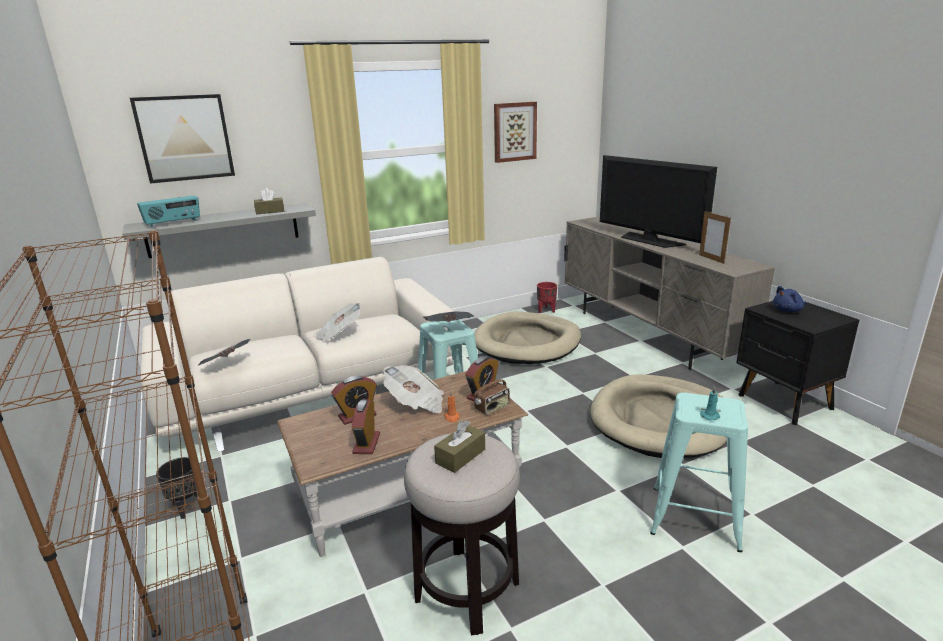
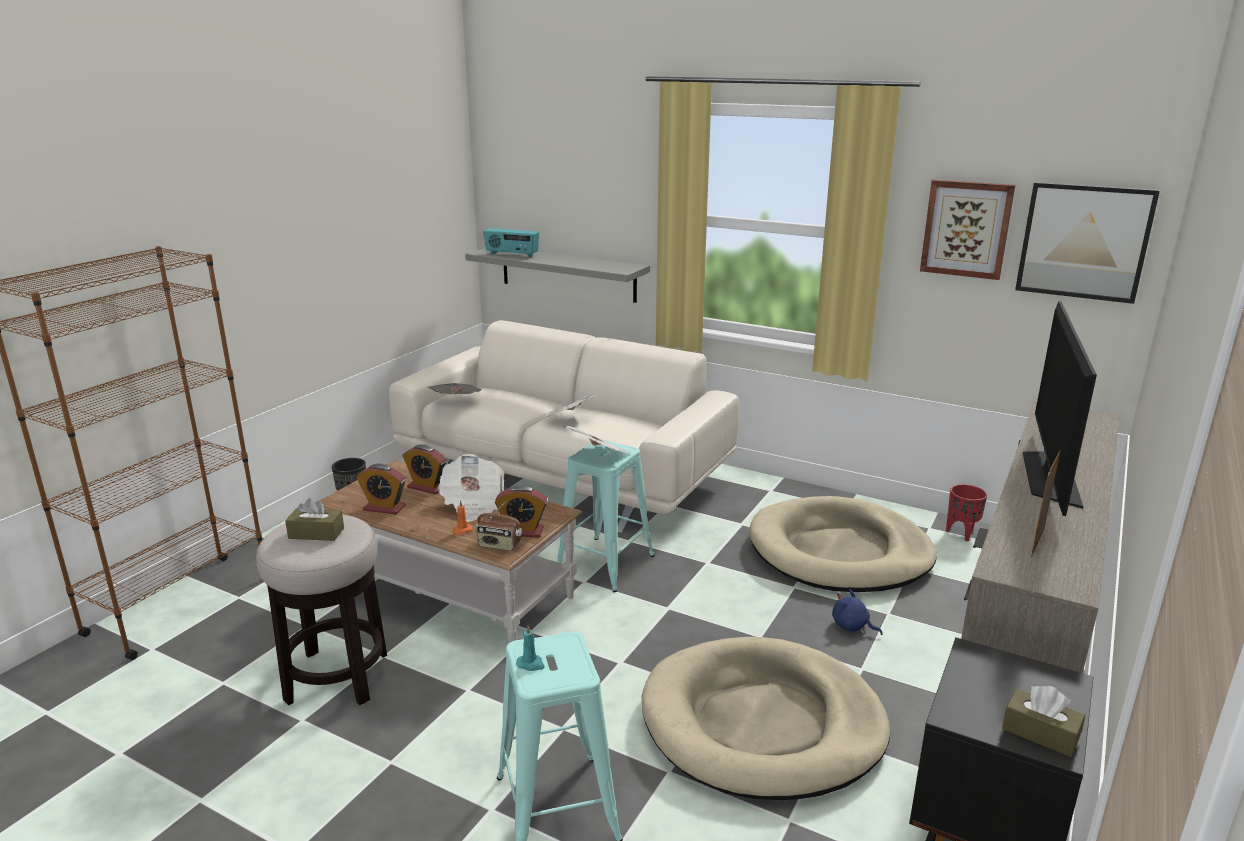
camera: 55 degrees right, 0 degrees up
(184, 138) = (548, 171): picture -> picture (1084, 242)
(270, 211) = (594, 265): brown tissue box -> brown tissue box (1040, 733)
(366, 443) = (384, 508): alarm clock -> alarm clock turned 135 degrees counterclockwise
(788, 310) = (1006, 683): blue plush toy -> blue plush toy (852, 626)

